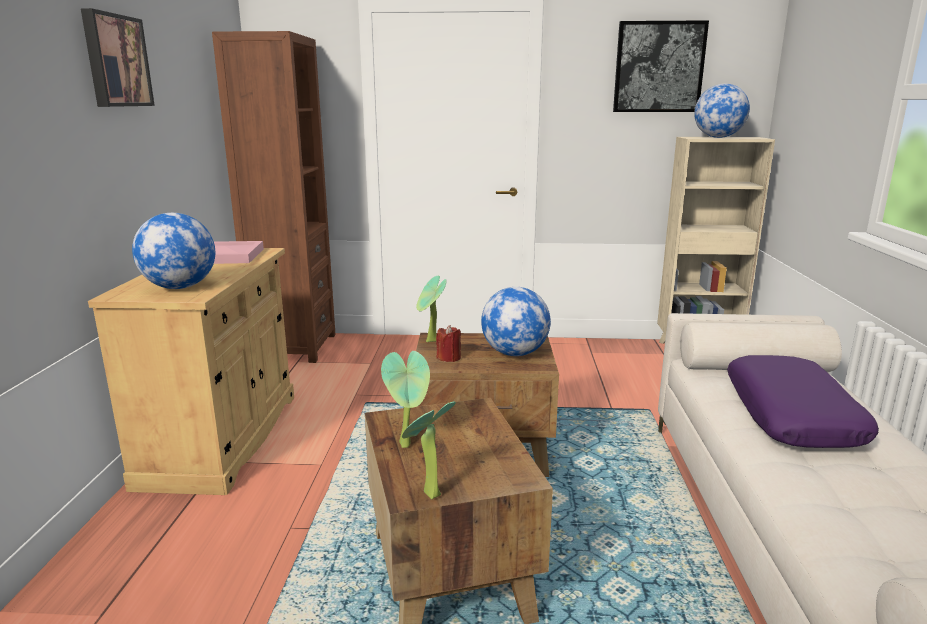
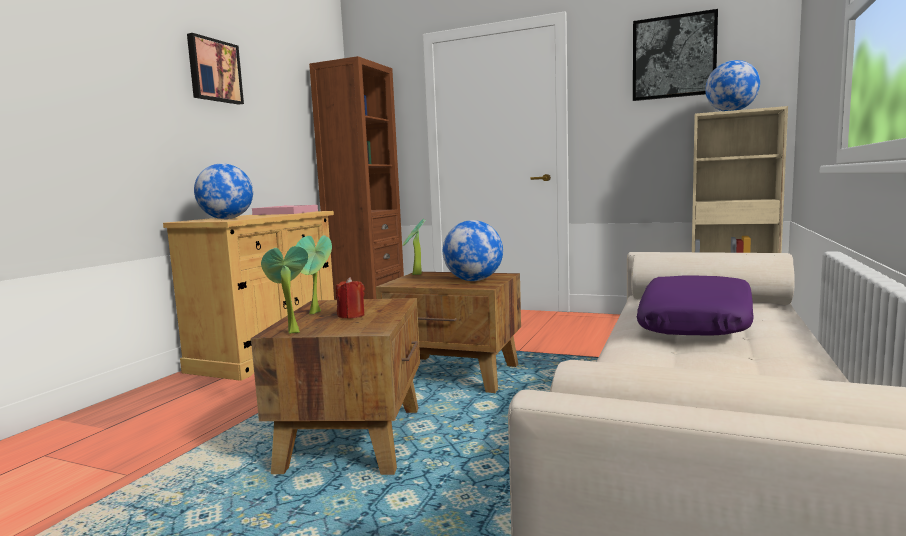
camera: 20 degrees right, 10 degrees down
(449, 358) = (416, 281): red candle -> red candle (351, 316)

